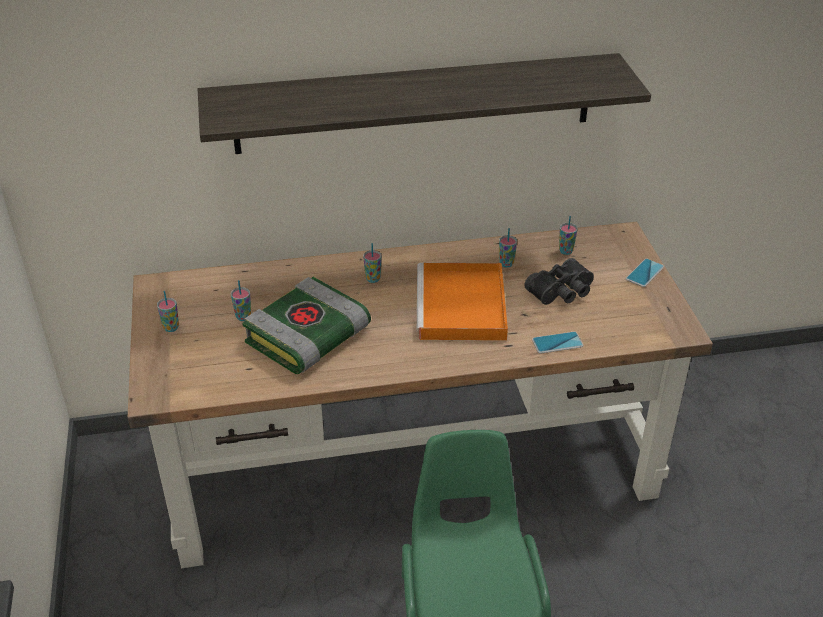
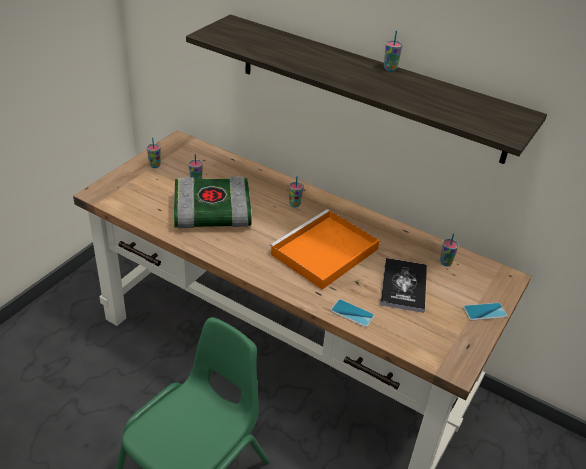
camera: 40 degrees right, 0 degrees up
(506, 264) = (391, 245): cup -> cup (390, 69)
(562, 292) = (403, 286): black binoculars -> book

